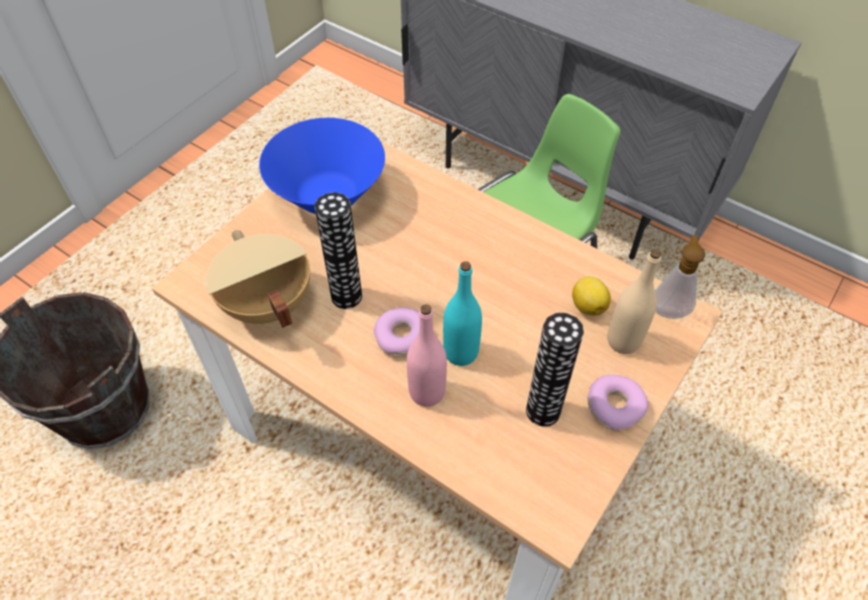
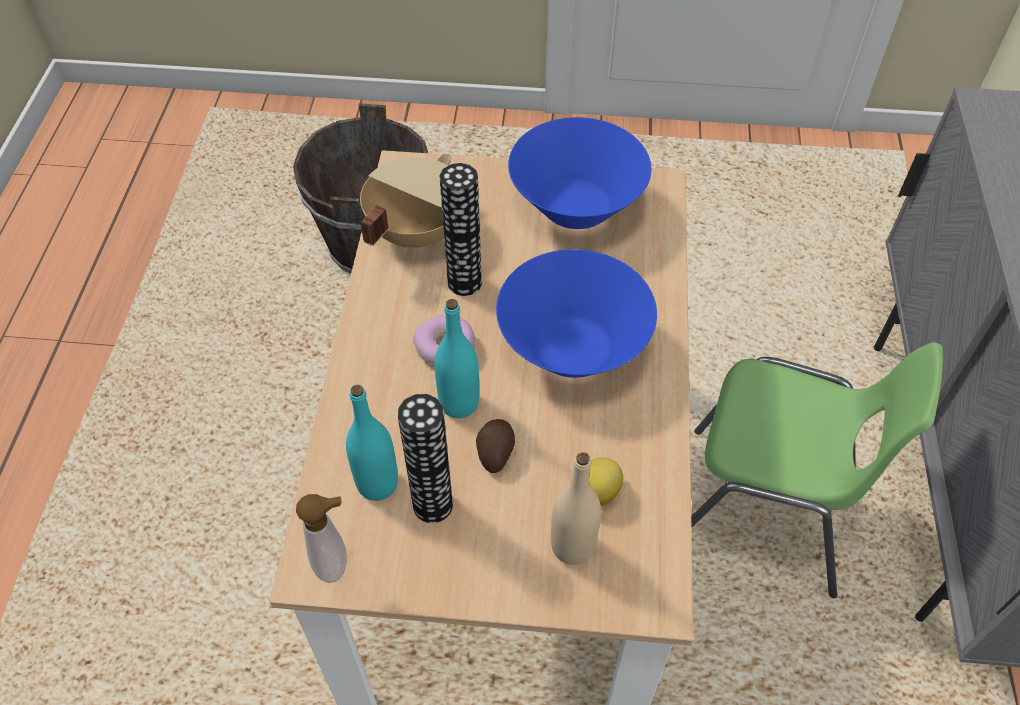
camera: 60 degrees right, 0 degrees up
(427, 392) = (395, 397): pink bottle -> none
(458, 261) = (573, 349): none -> blue bowl
(502, 440) = (377, 484): none -> turquoise bottle
(519, 350) = (495, 452): none -> potato
(614, 406) = (478, 570): donut -> none
(668, 309) = (652, 577): soap dispenser -> soap dispenser (335, 562)

